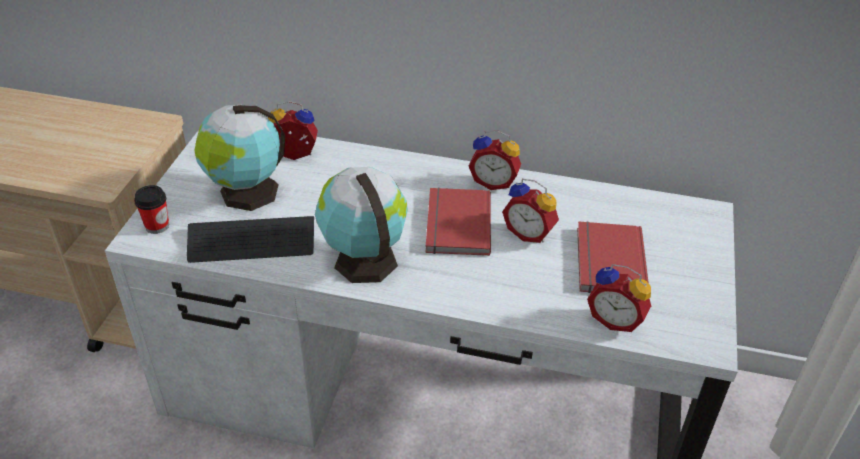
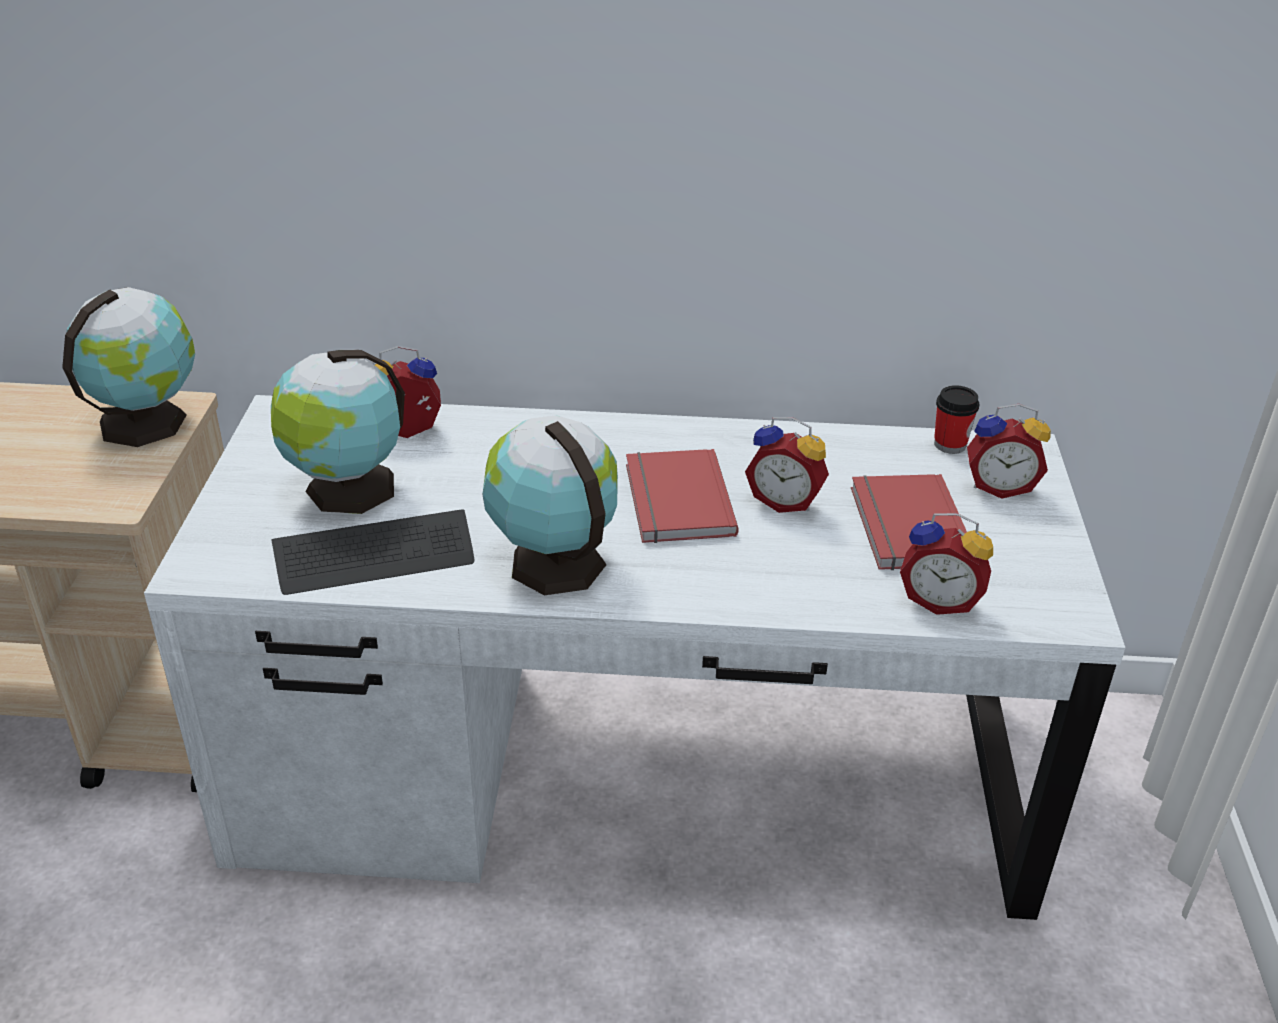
camera: 10 degrees left, 5 degrees down
(135, 131) = (146, 421): none -> globe
(157, 226) = (219, 549): cup -> cup (950, 444)
(494, 182) = (714, 439): alarm clock -> alarm clock (999, 486)

